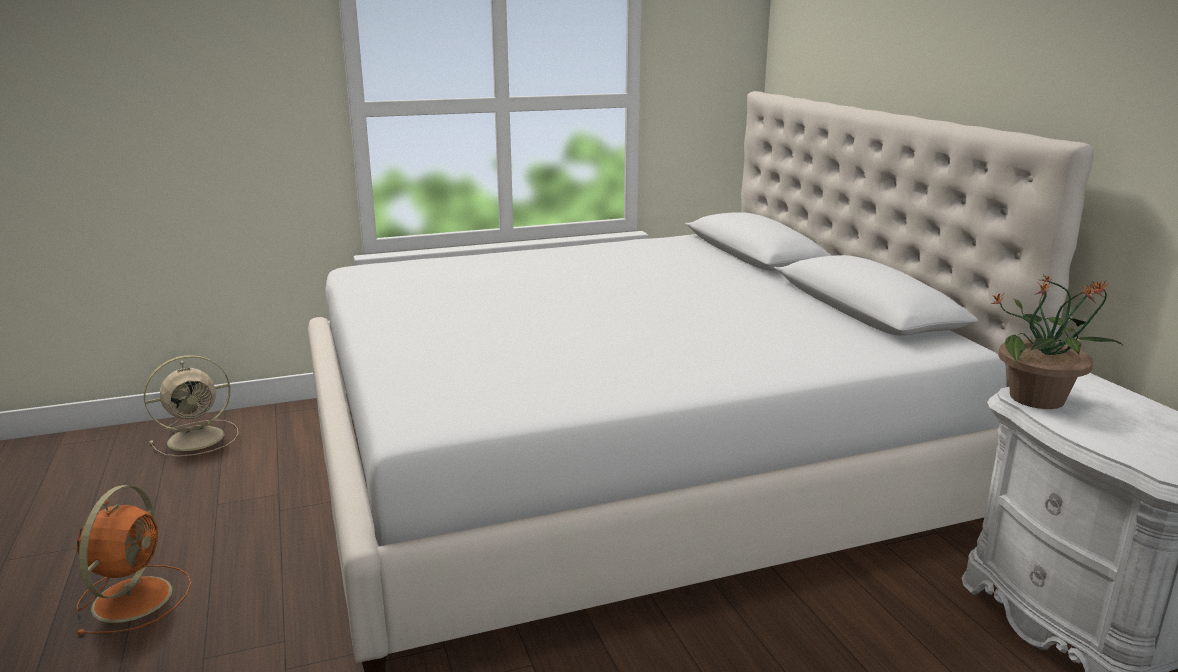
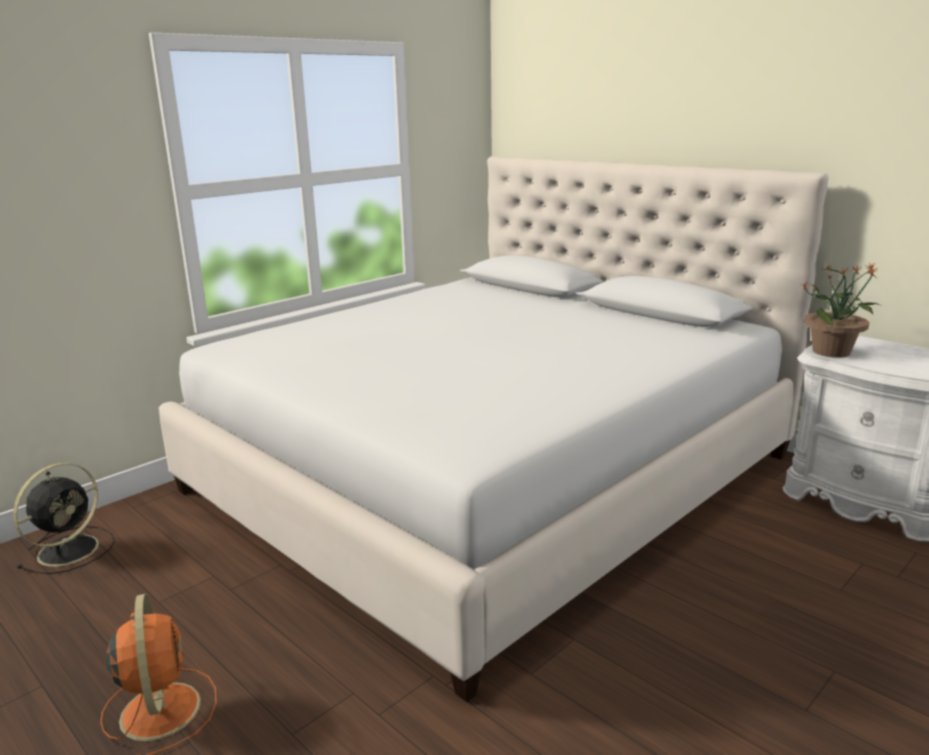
camera: 25 degrees left, 0 degrees up
(198, 438) = (71, 549): beige fan -> black fan

